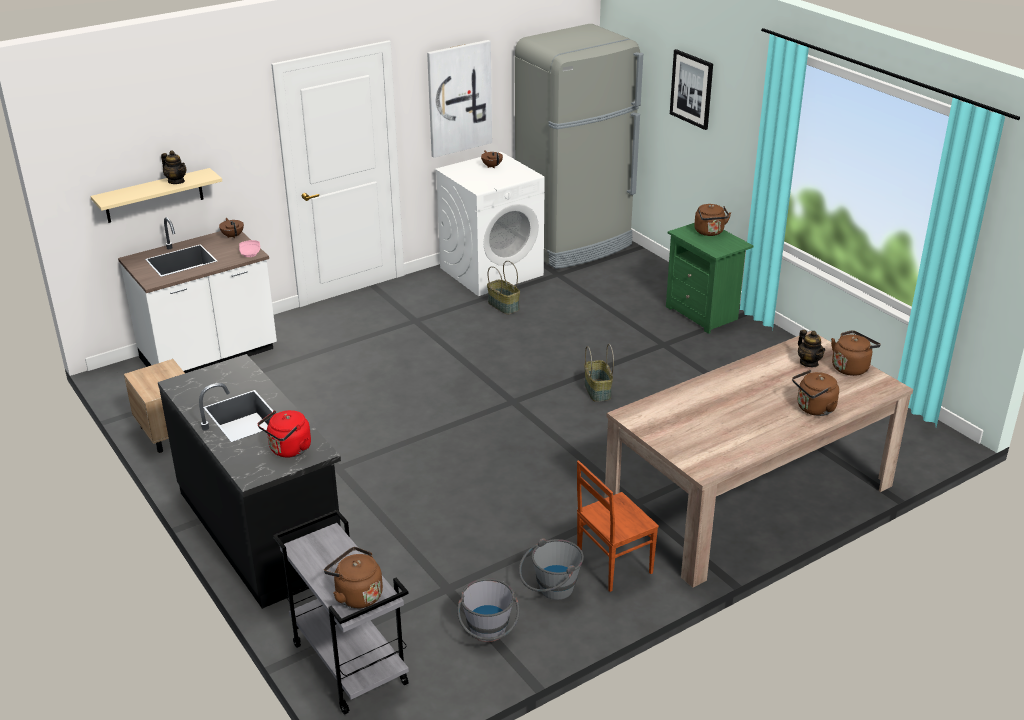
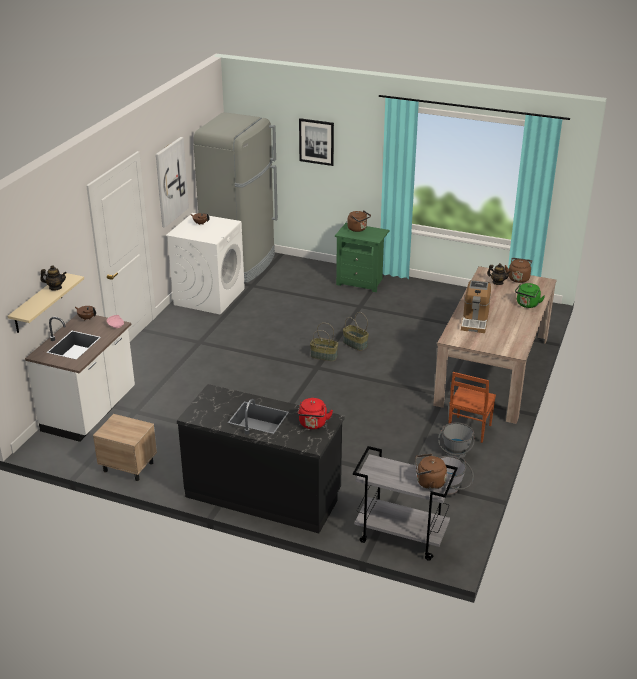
camera: 35 degrees left, 0 degrees up
(504, 306) = (243, 315): basket -> basket (324, 356)
(701, 403) = (475, 320): none -> coffee machine
(813, 409) = (527, 305): brown kettle -> green kettle

